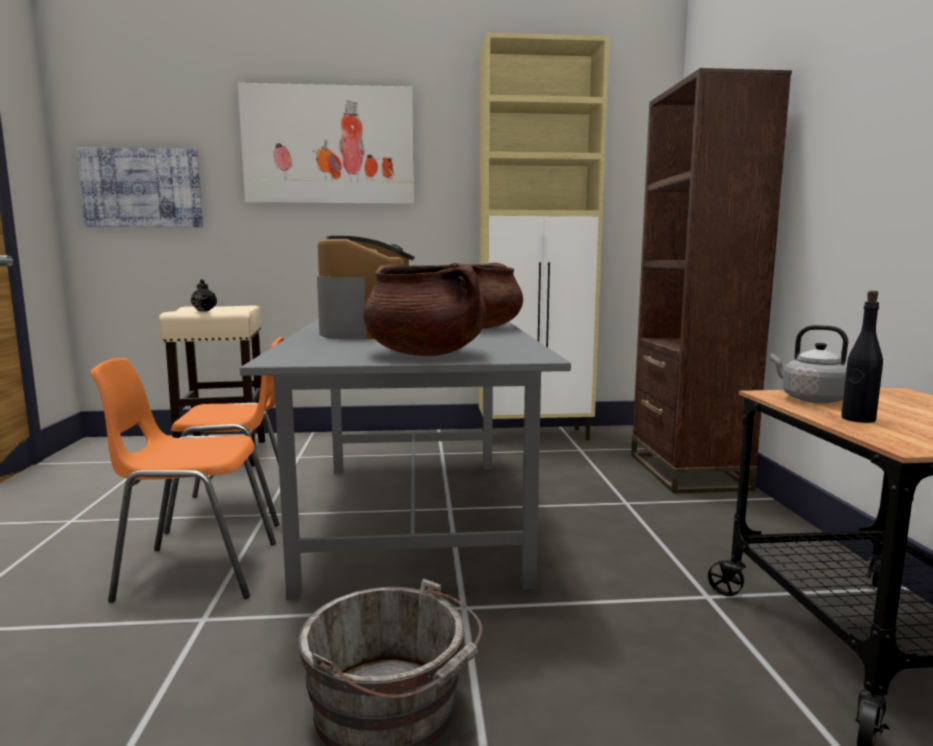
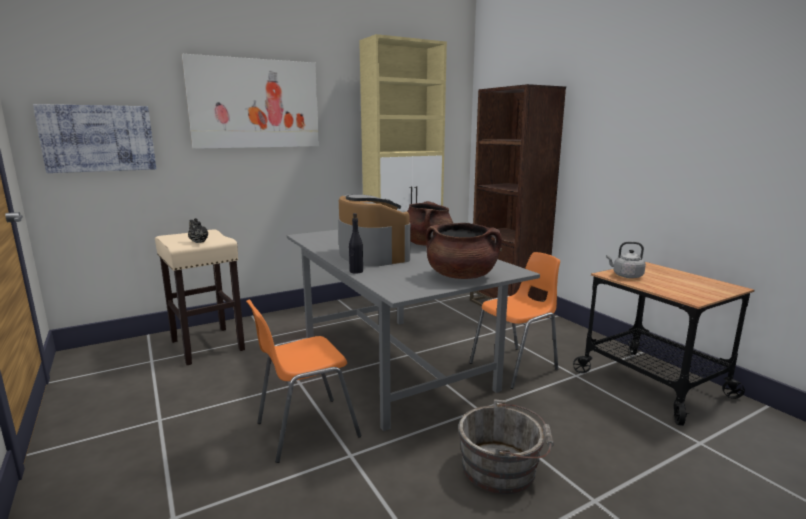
camera: 25 degrees left, 5 degrees up
(236, 511) = (277, 385): orange chair -> orange chair (516, 366)
(857, 419) = (658, 286): black bottle -> black bottle (356, 271)

